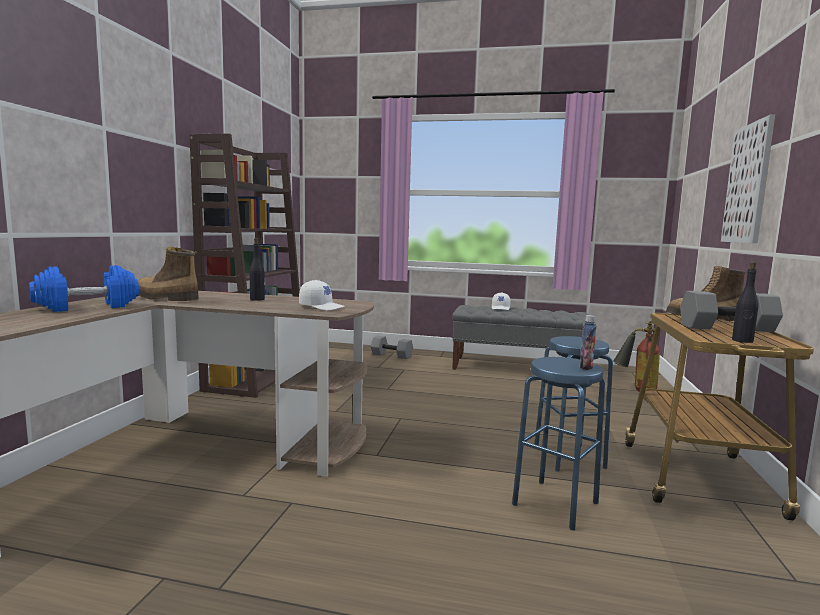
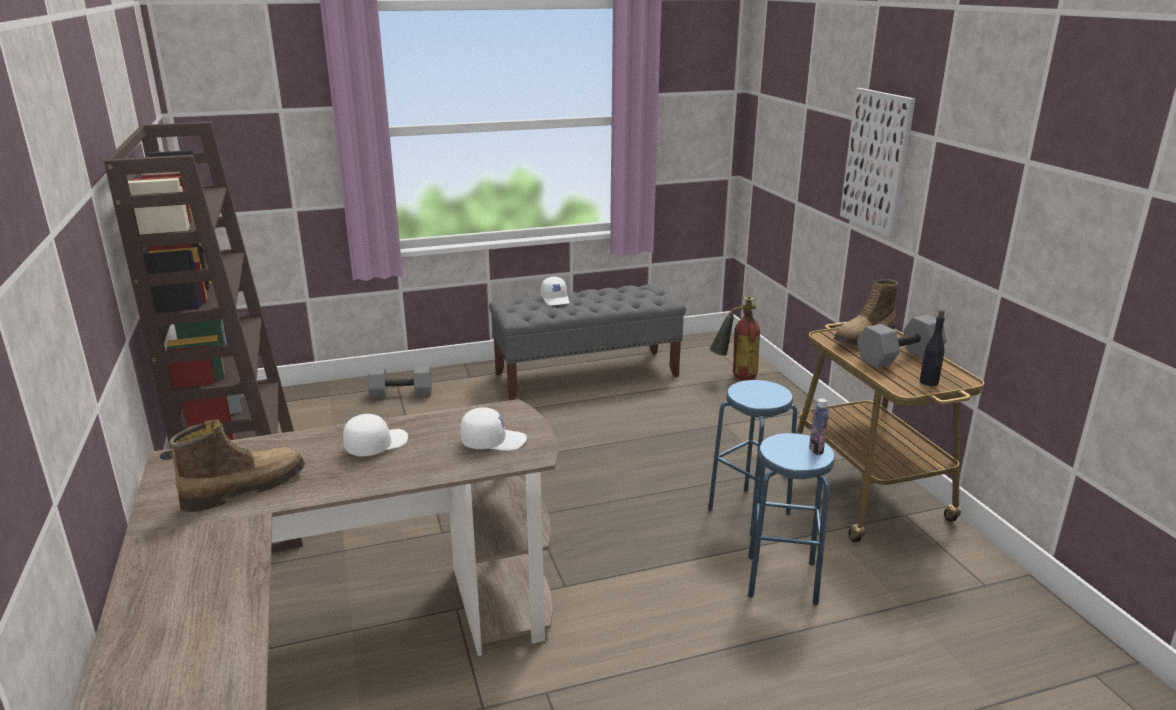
camera: 30 degrees left, 15 degrees up
(87, 307) = (192, 560): blue dumbbell -> none
(165, 298) = (244, 488): boot -> boot turned 150 degrees clockwise
(257, 299) = (376, 445): black bottle -> white cap

